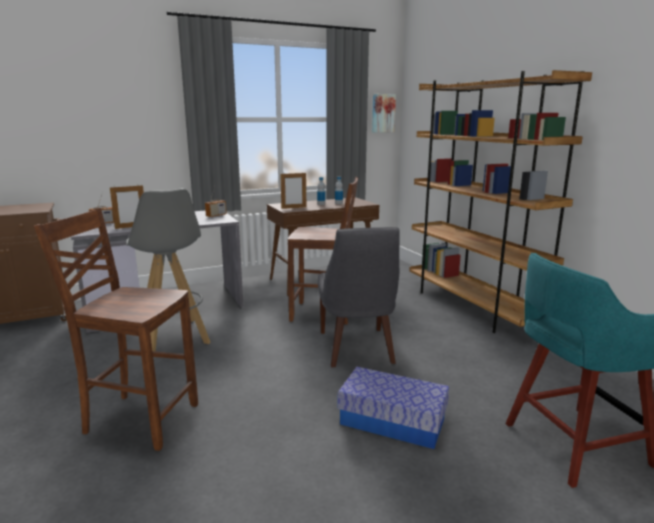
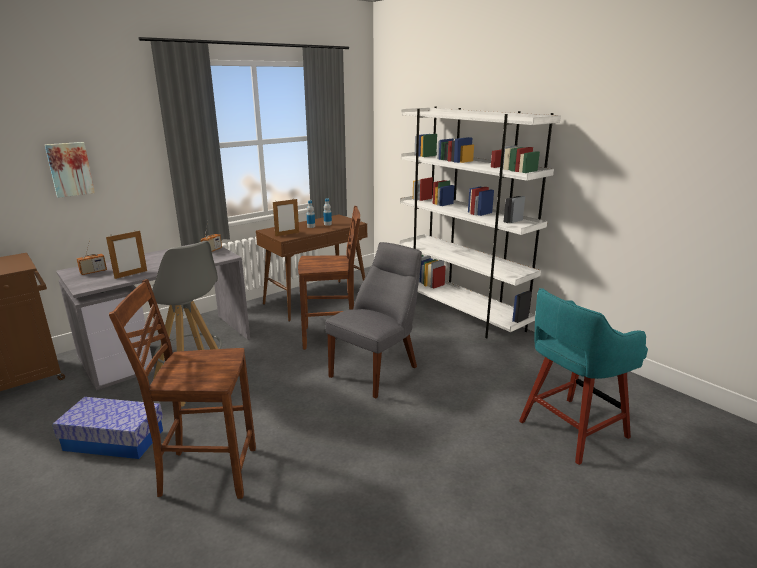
camera: 15 degrees left, 5 degrees up
(357, 349) = (377, 370): grey chair -> grey chair turned 120 degrees counterclockwise
(383, 113) = (357, 128): picture -> picture (70, 169)
(392, 421) = (432, 434): storage box -> storage box (114, 440)
(471, 307) = (461, 314): brown bookcase -> white bookcase

